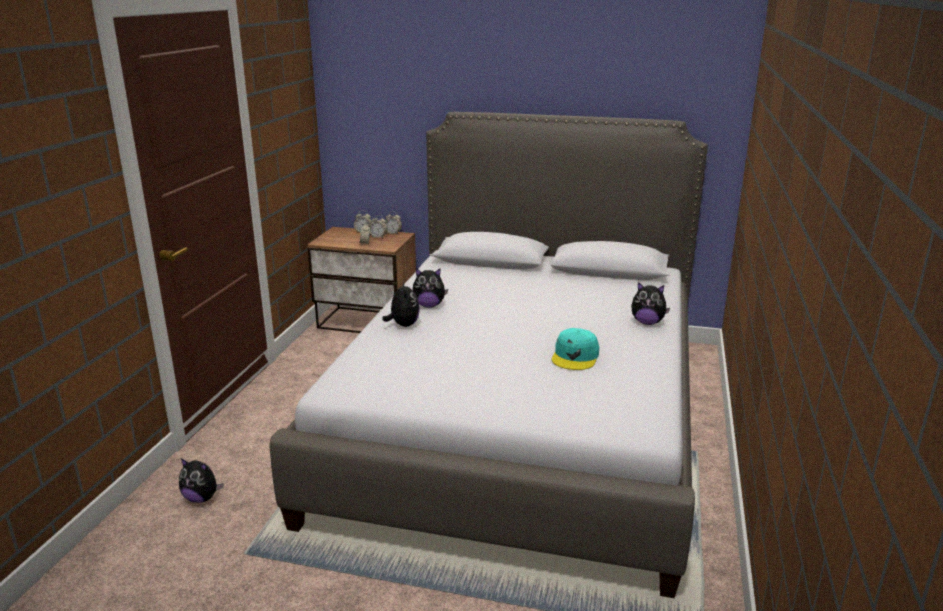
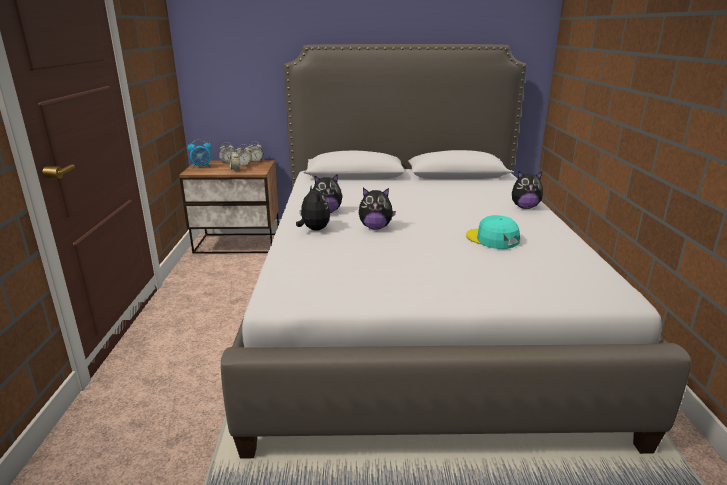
camera: 15 degrees left, 0 degrees up
(202, 498) = (127, 439): plush toy -> plush toy (375, 227)
(334, 236) = (202, 167): none -> alarm clock
(575, 357) = (492, 239): turquoise cap -> turquoise cap turned 135 degrees clockwise

